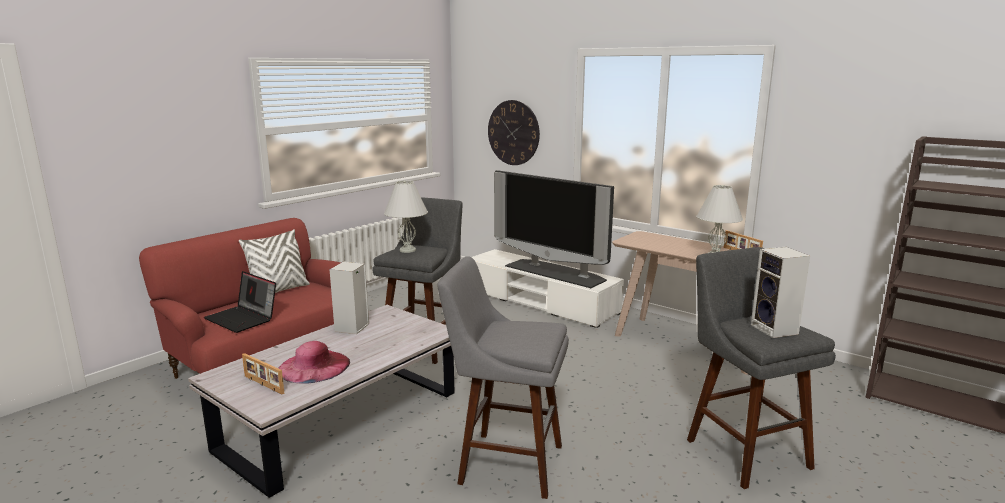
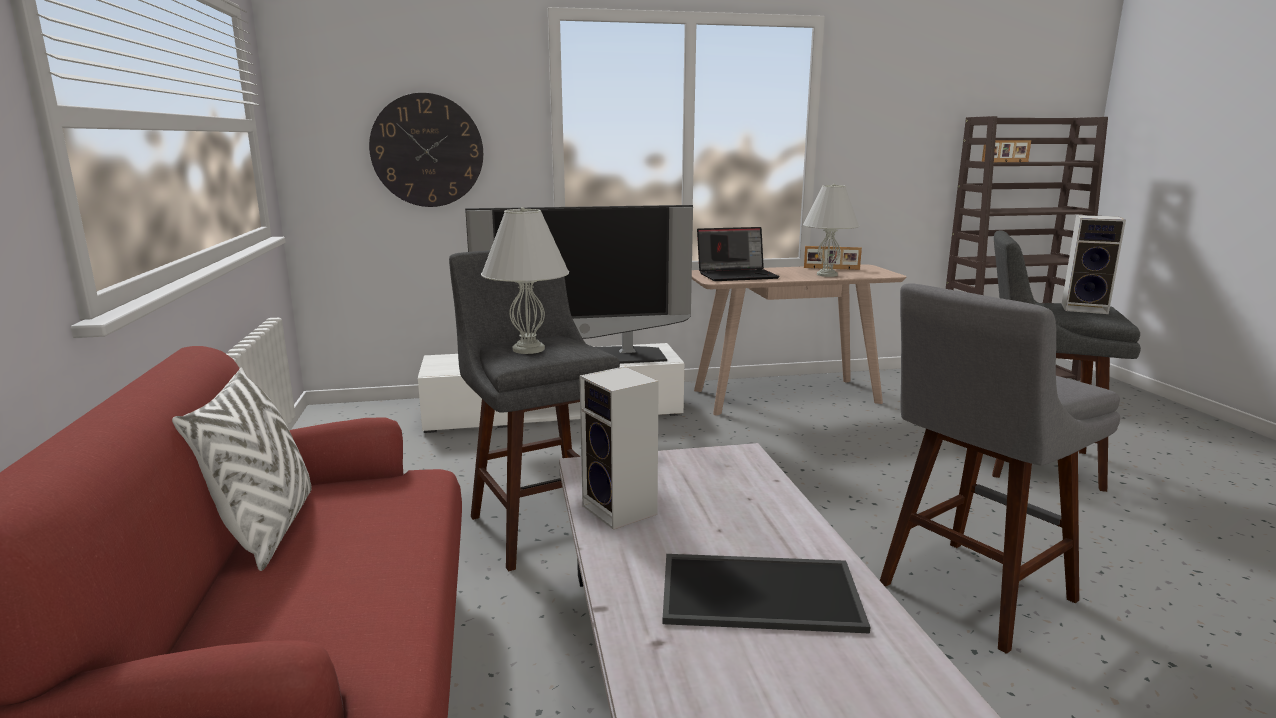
camera: 50 degrees left, 0 degrees up
(243, 319) = (350, 611): laptop -> laptop (737, 275)
(263, 385) = (799, 675): picture frame -> picture frame (1005, 162)
(314, 366) = (761, 591): pink hat -> tray

